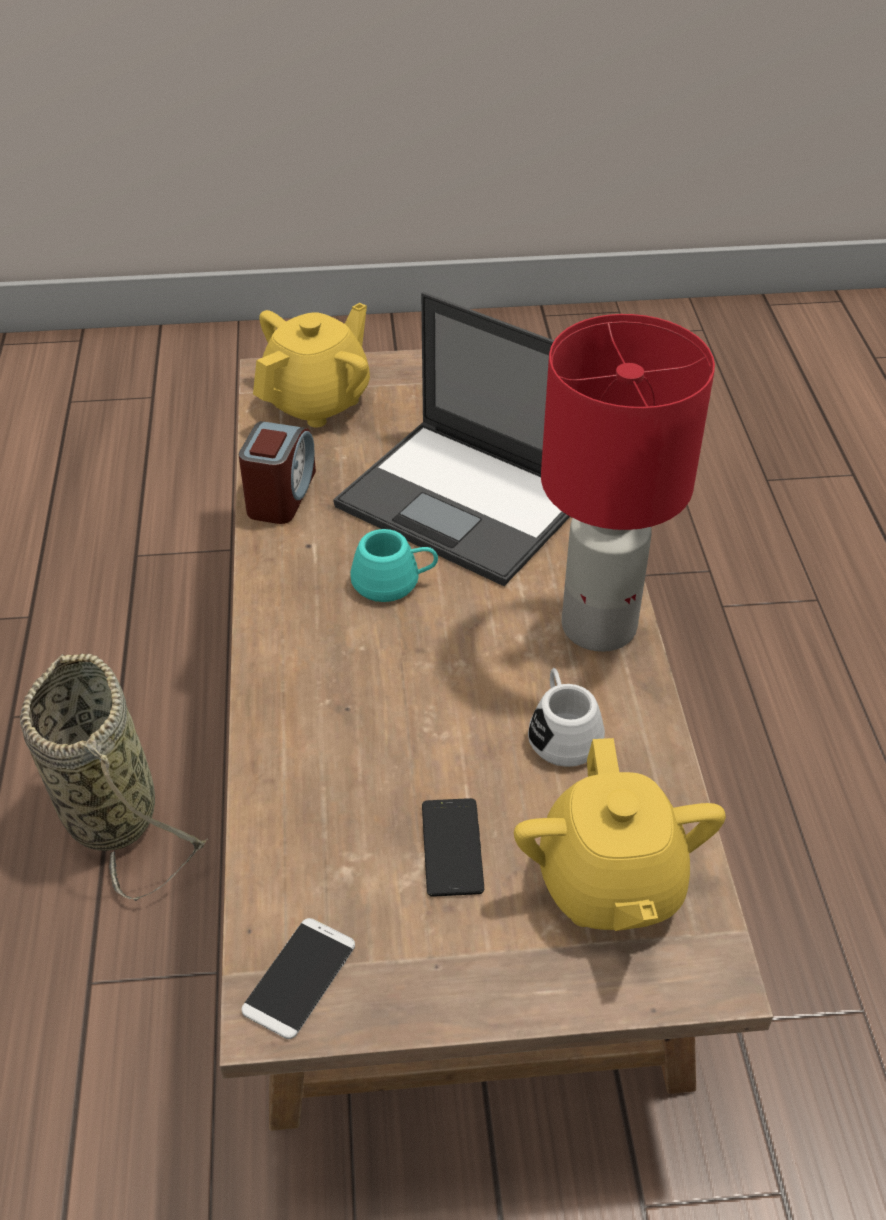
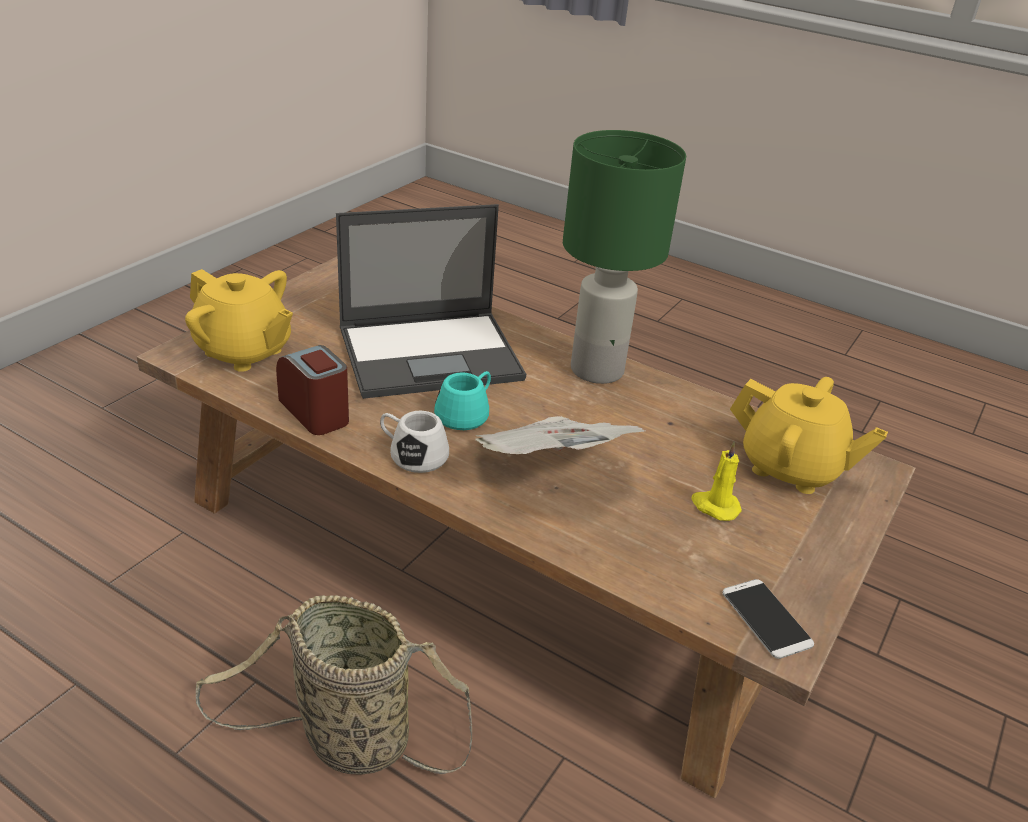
camera: 55 degrees left, 10 degrees down
(317, 401) = (243, 352): yellow teapot -> yellow teapot turned 135 degrees clockwise
(372, 690) = (552, 469): none -> newspaper
(452, 847) = (714, 506): phone -> yellow candle
(562, 732) = (665, 424): white mug -> white mug (412, 454)
(600, 625) = (596, 369): red table lamp -> green table lamp

